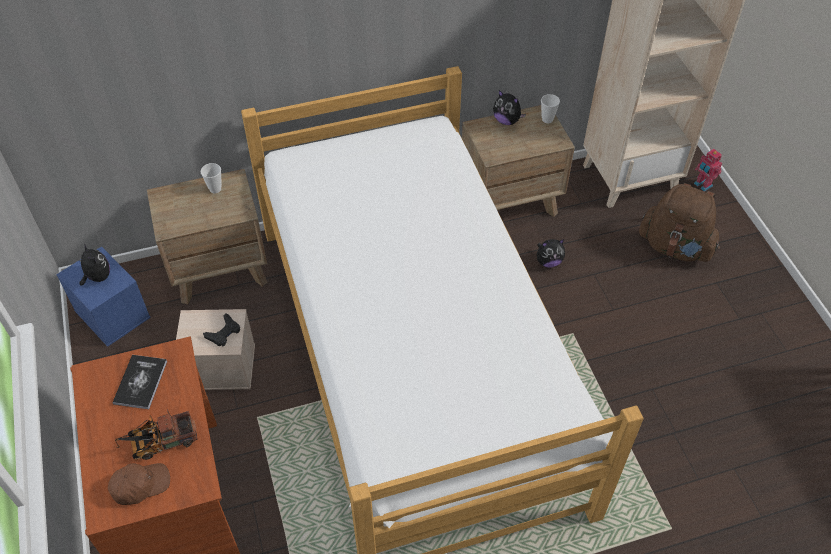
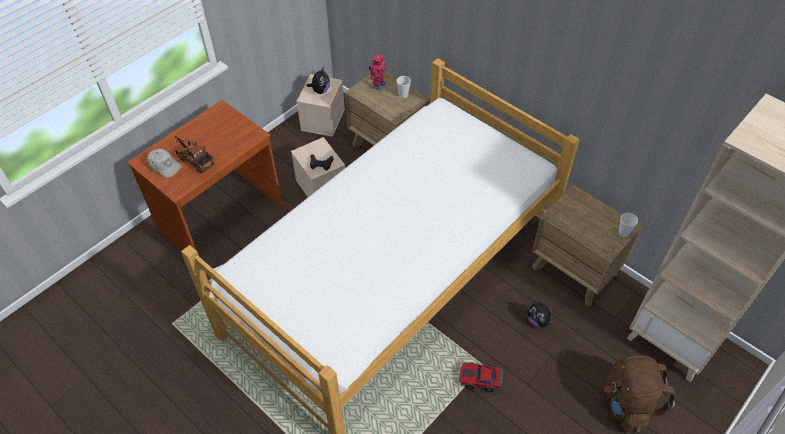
camera: 60 degrees right, 0 degrees up
(111, 314) = (322, 119): blue storage box -> beige storage box
(140, 382) = (227, 131): book -> none
(140, 485) = (164, 166): brown cap -> white cap
(507, 121) = (598, 209): plush toy -> none
(586, 345) = (480, 379): none -> toy car
(702, 185) = (715, 399): toy robot -> toy robot (377, 85)

